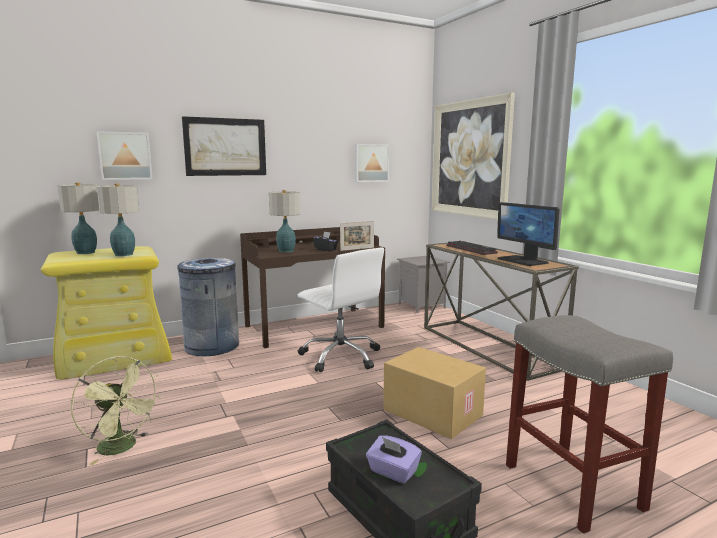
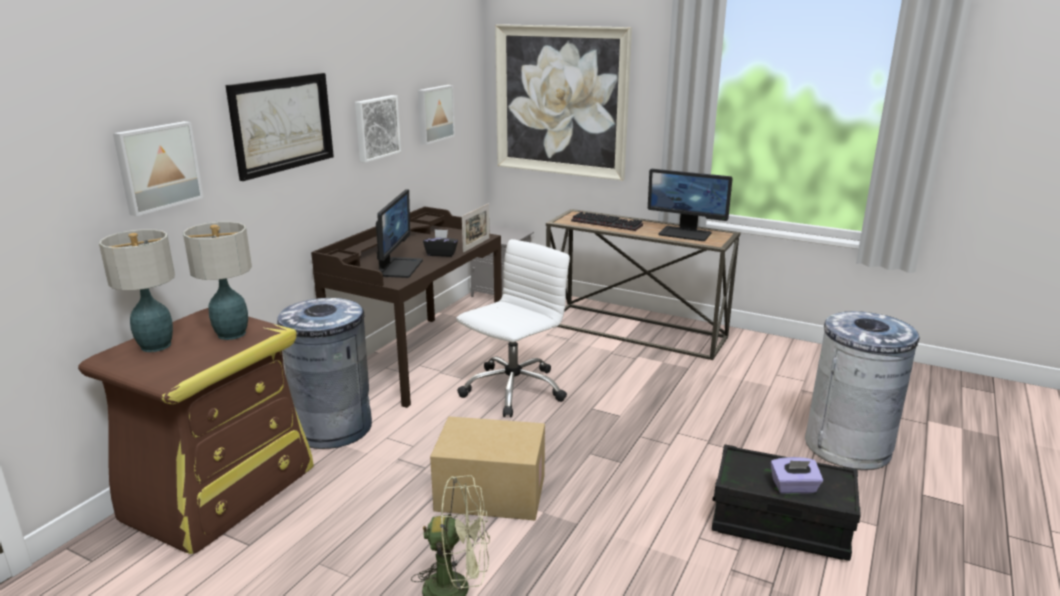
camera: 35 degrees left, 10 degrees up
(116, 358) = (223, 492): yellow nightstand -> brown nightstand
(286, 251) = (398, 267): table lamp -> monitor
(310, 163) = (376, 127): none -> picture
(341, 356) = (513, 389): white office chair -> white office chair turned 60 degrees counterclockwise
(431, 412) = (683, 423): cardboard box -> cardboard box (489, 494)
(570, 485) = (848, 446): grey stool -> grey trash can

